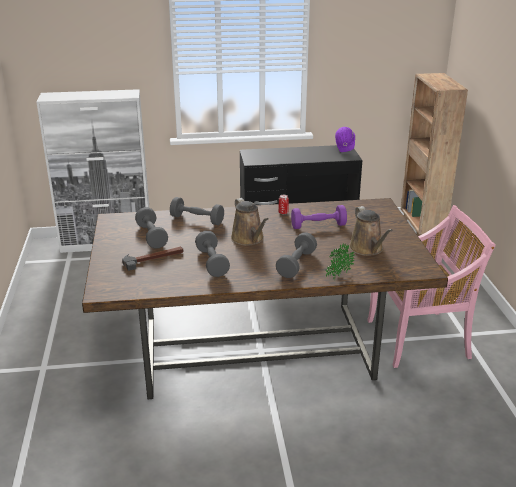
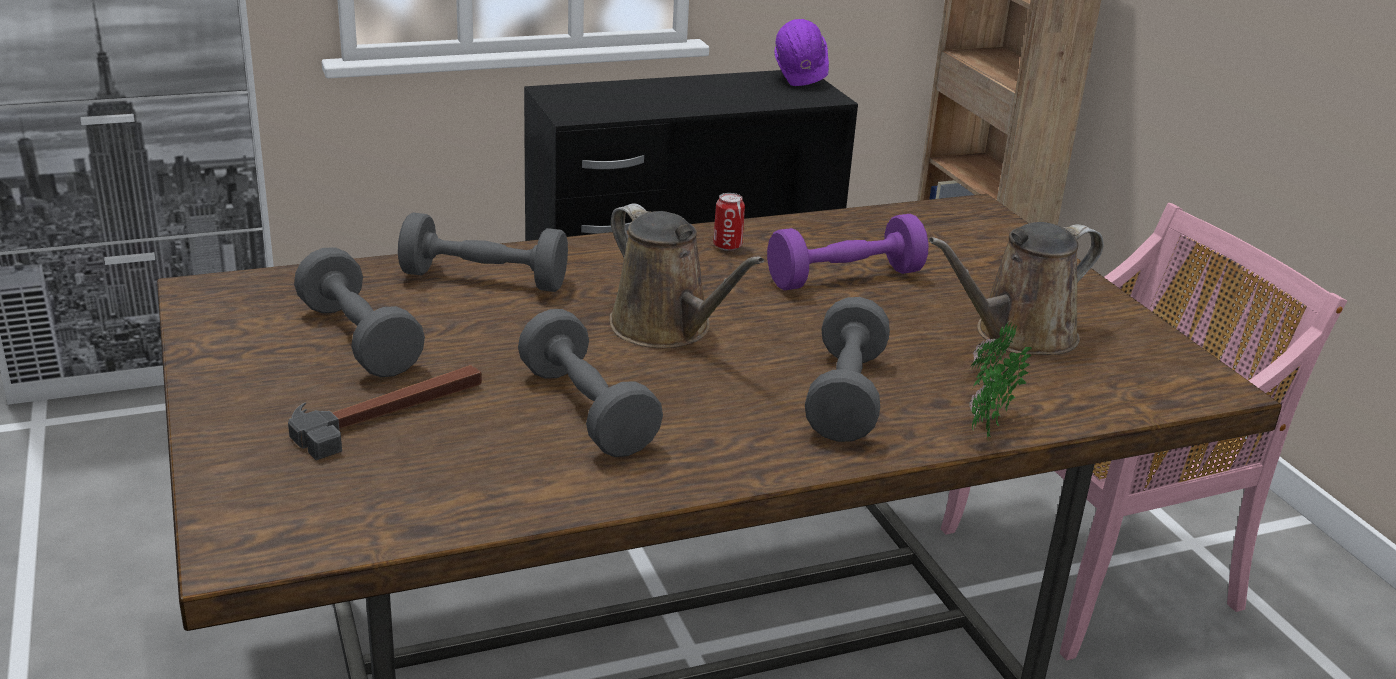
camera: 15 degrees left, 0 degrees up
(367, 249) = (1018, 336): brown watering can -> brown watering can turned 90 degrees clockwise

